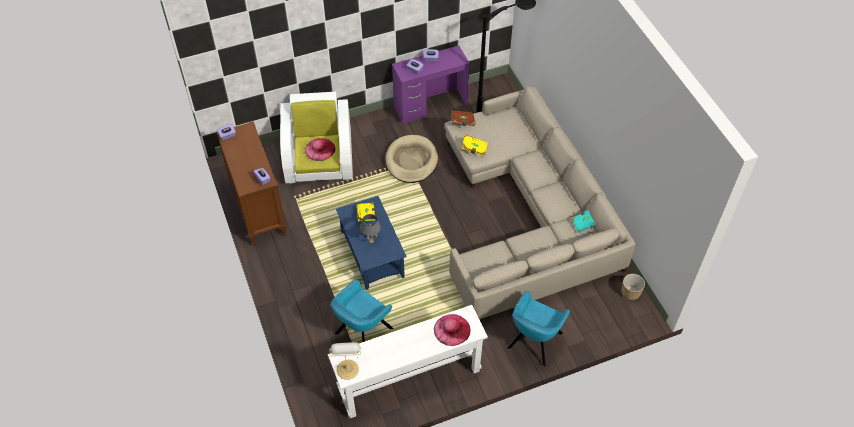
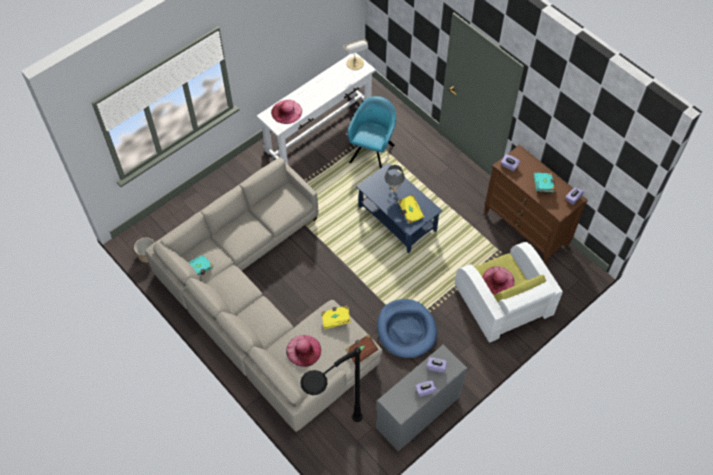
camera: 160 degrees right, 5 degrees up
(245, 153) = (543, 185): none -> turquoise book
(411, 161) = (406, 330): beige dog bed -> blue dog bed
(430, 105) = (418, 412): purple desk -> grey desk
(509, 134) = (303, 350): none -> pink hat
(534, 342) = (226, 186): turquoise armchair -> none

